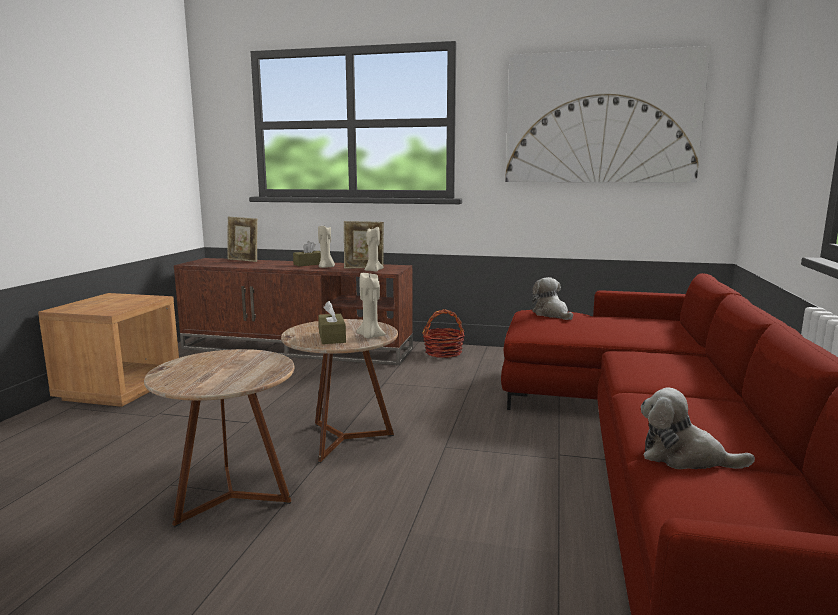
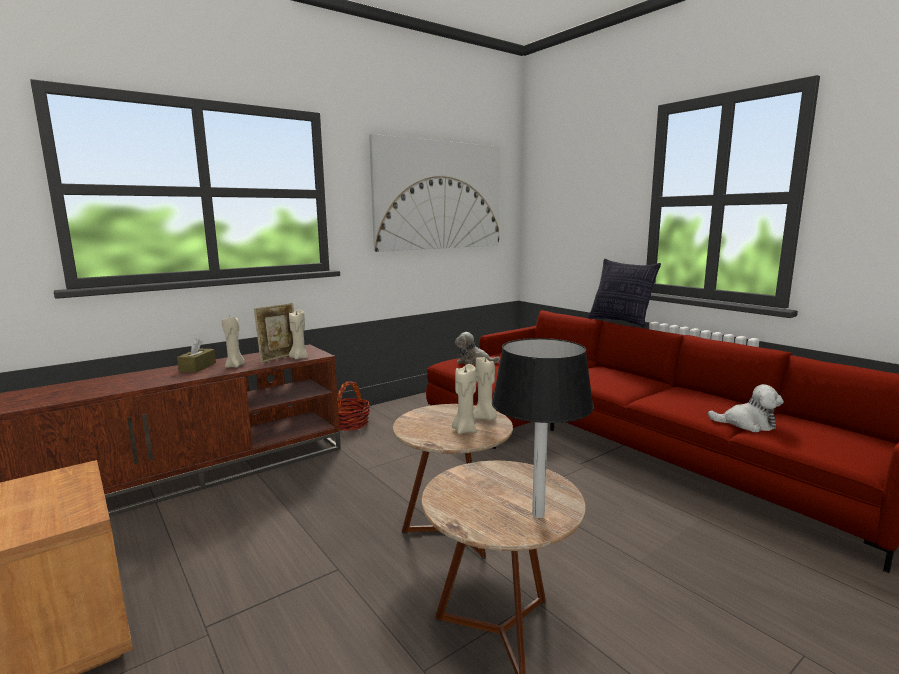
camera: 50 degrees left, 0 degrees up
(202, 383) = (538, 514): none -> black table lamp
(243, 260) = (80, 383): picture frame -> none
(332, 337) = (464, 430): brown tissue box -> beige candle
(684, 457) = (747, 424): plush toy -> plush toy turned 135 degrees counterclockwise
(753, 298) = (620, 322): none -> pillow

